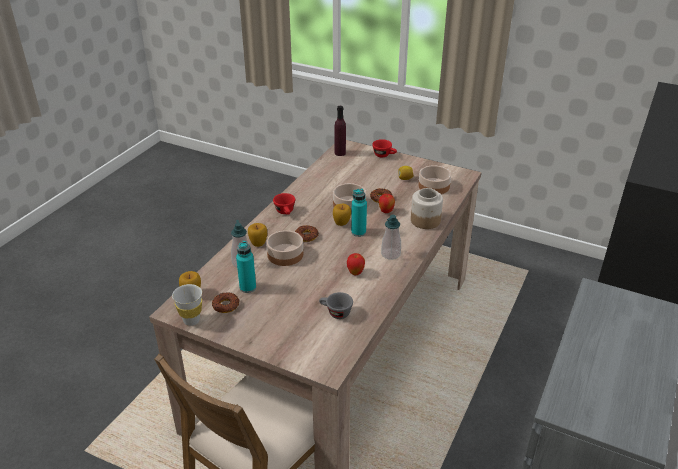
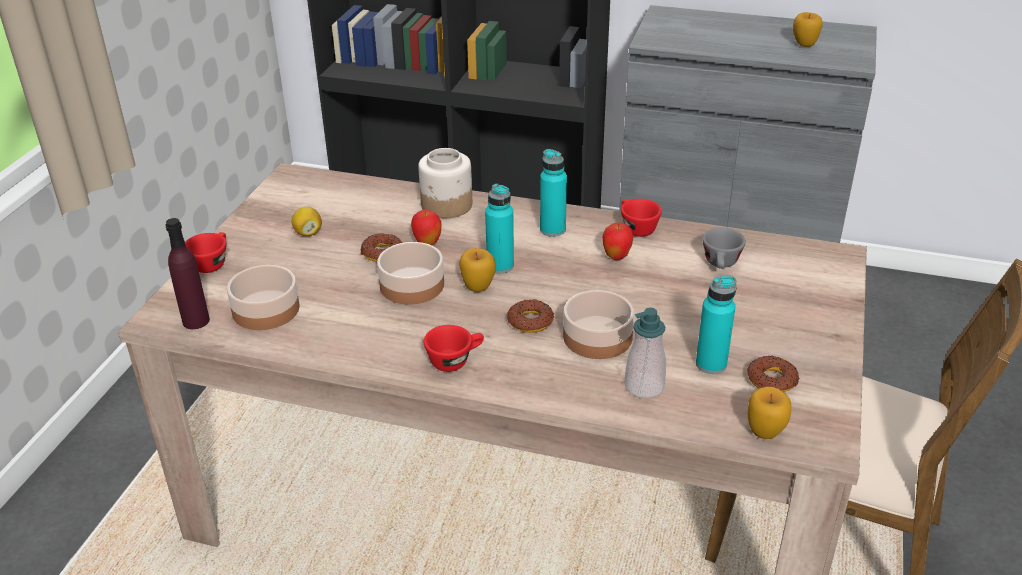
camera: 100 degrees left, 0 degrees up
(191, 320) = (833, 412): white cup -> none
(258, 243) = (575, 377): apple -> apple (804, 44)
(385, 286) = (635, 228): none -> red cup
(390, 254) = (552, 229): soap dispenser -> turquoise bottle
(433, 186) = (334, 203): bowl -> bowl (267, 310)

